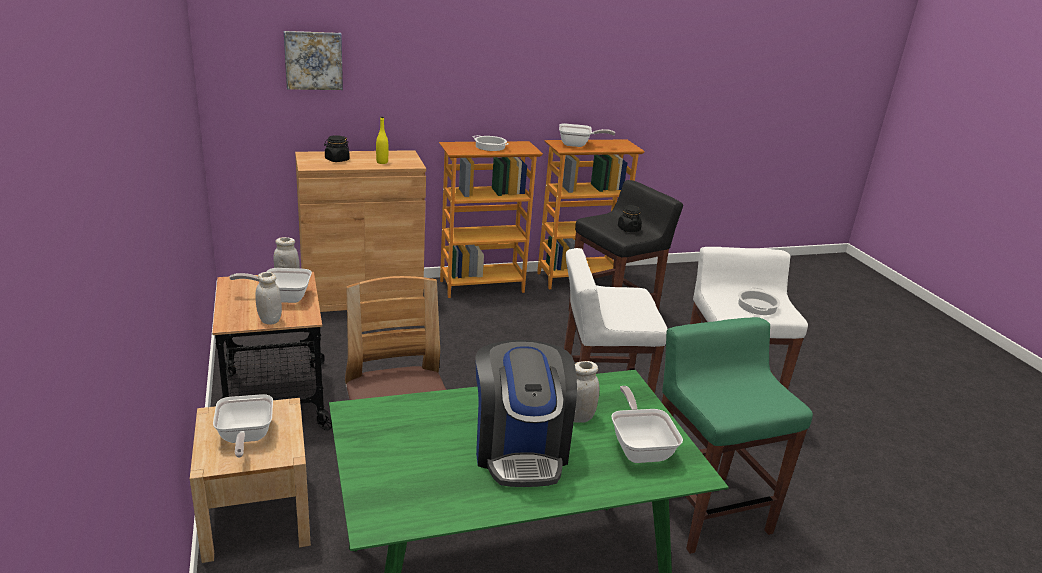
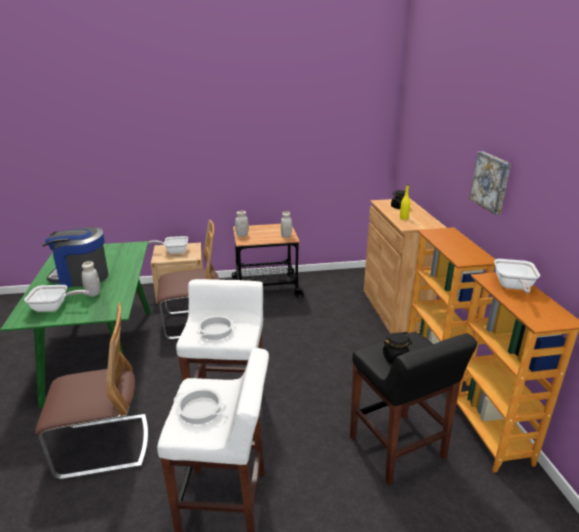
camera: 100 degrees right, 0 degrees up
(281, 297) = (266, 236): frying pan -> none
(313, 60) = (425, 139): picture -> picture (491, 182)
(490, 147) = (457, 245): cooking pot -> cooking pot (216, 331)
(705, 511) = (103, 446): green stool -> chair

